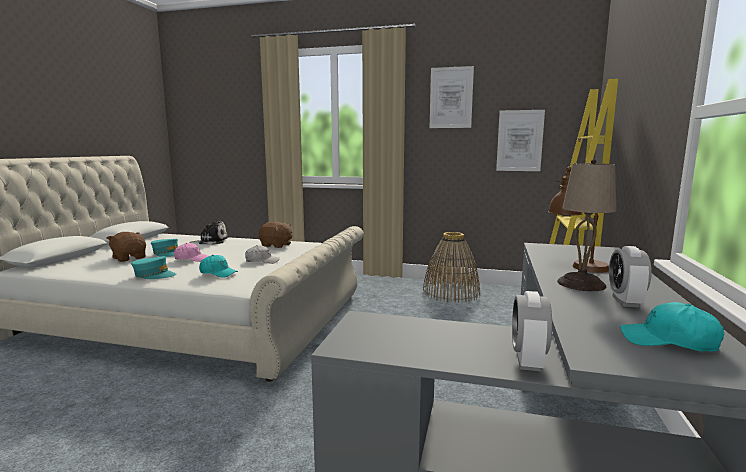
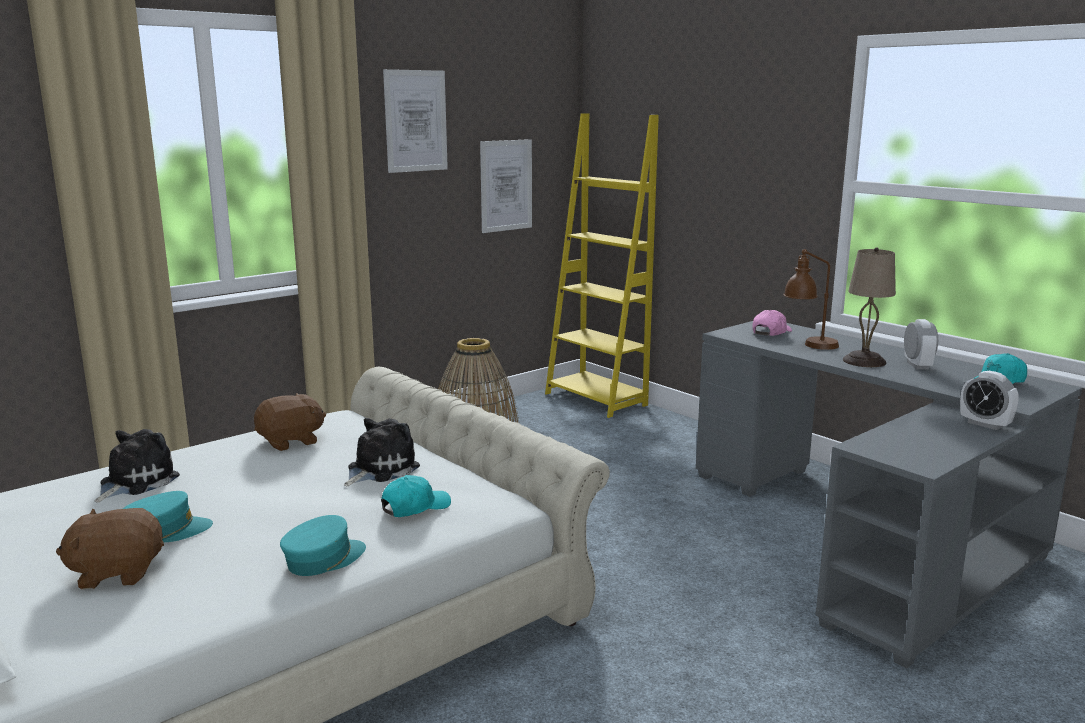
camera: 55 degrees left, 5 degrees up
(191, 259) = (267, 515): pink cap -> pink cap (771, 332)
(262, 261) = (379, 469): white cap -> plush toy
(625, 301) = (917, 365): alarm clock -> alarm clock turned 135 degrees counterclockwise

